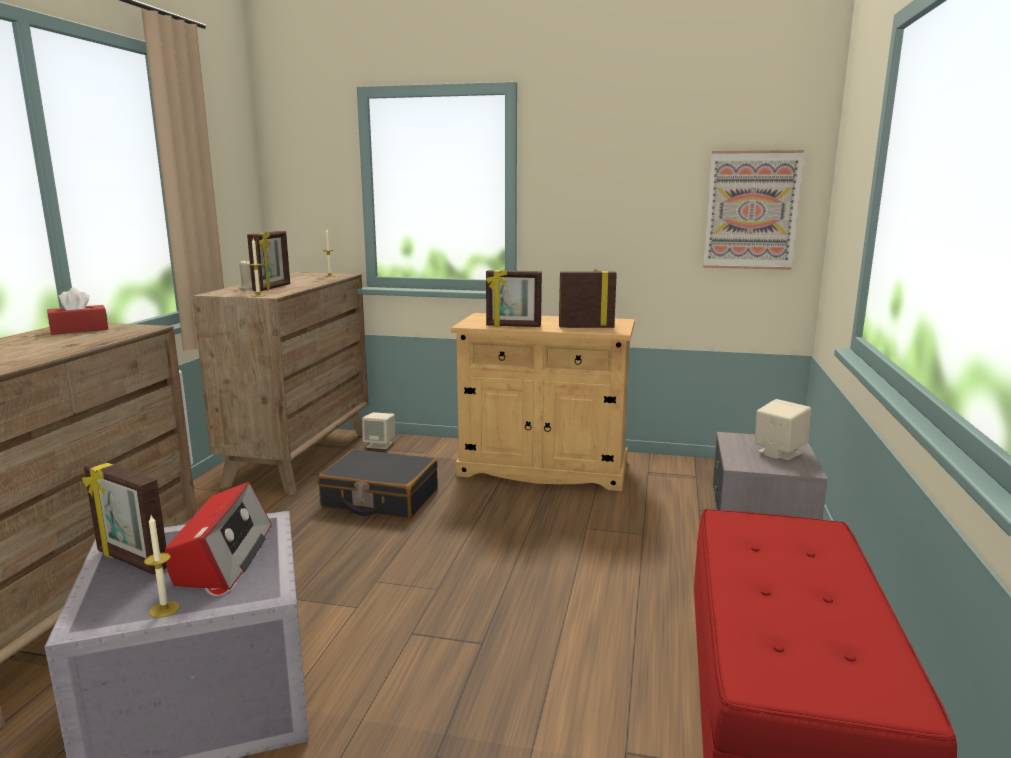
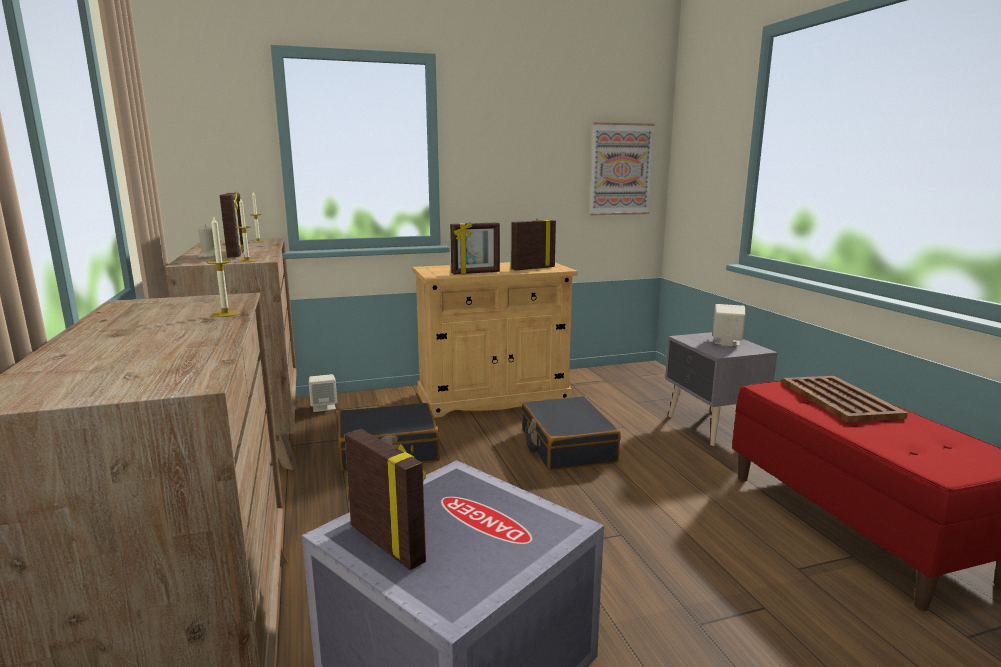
camera: 30 degrees left, 0 degrees up
(79, 330) = (156, 306): red tissue box -> none
(131, 561) = (388, 543): picture frame -> picture frame turned 135 degrees counterclockwise
(164, 609) = (505, 569): candle -> candle (225, 314)
(223, 555) = (470, 511): radio -> none
(550, 538) = (566, 446): none -> black suitcase
(804, 557) = (839, 400): none -> brown tray

